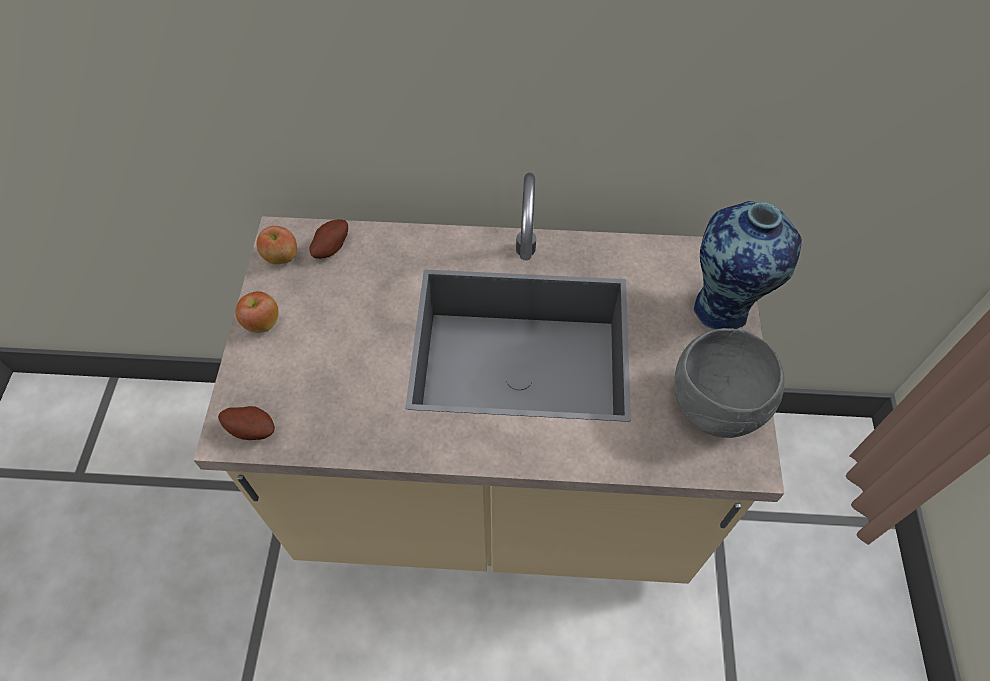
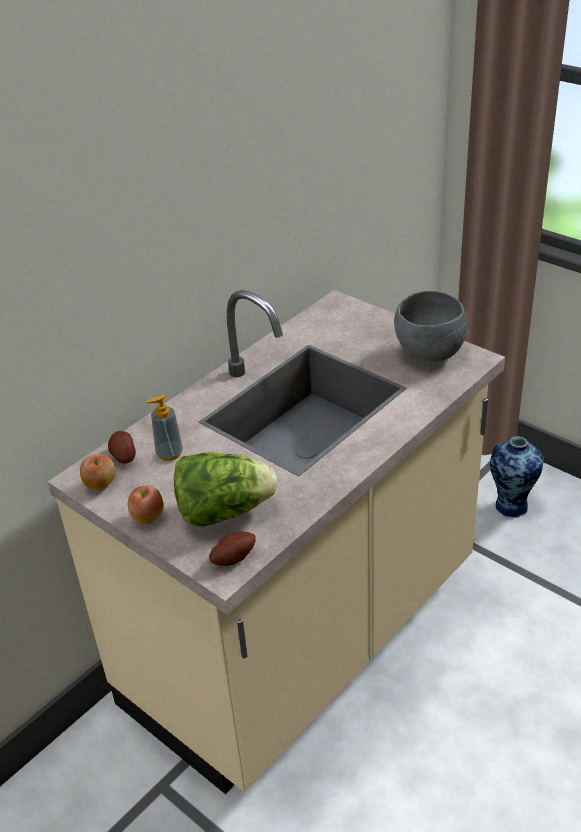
camera: 50 degrees left, 20 degrees down
(310, 378) = (224, 511): none -> lettuce
(360, 279) = (169, 453): none -> soap dispenser
(723, 307) = (370, 320): vase -> vase (511, 505)

